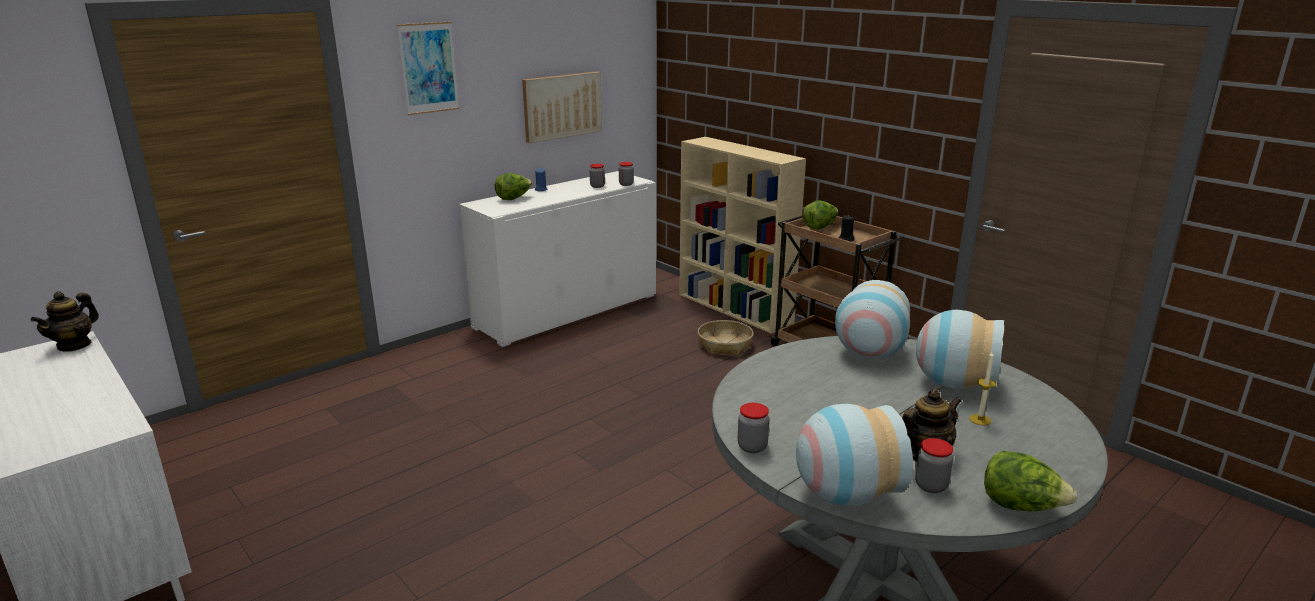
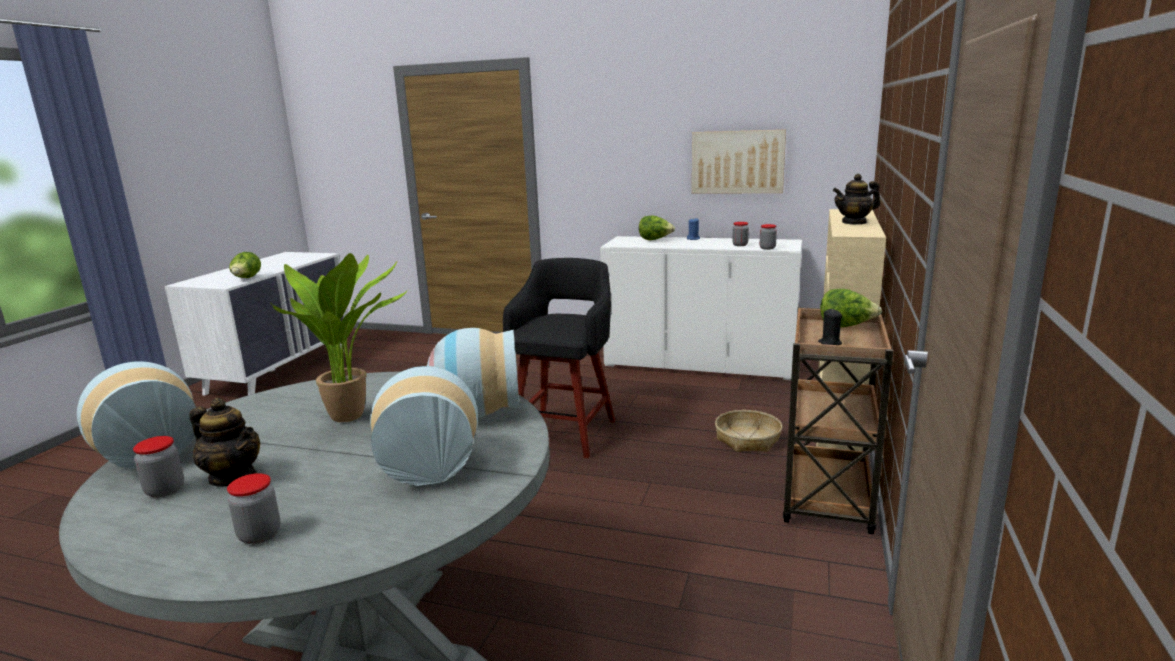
camera: 60 degrees right, 5 degrees down
(74, 345) = (318, 256): teapot -> teapot (854, 222)
(428, 68) = (602, 116): picture -> none
(616, 406) = (565, 432): none -> black stool
(752, 447) = (235, 407): jar -> jar (259, 535)
(831, 397) = (354, 416): none -> potted plant
(980, 420) = (334, 494): candle -> none
(1021, 507) = (115, 546): lettuce -> lettuce (246, 278)

